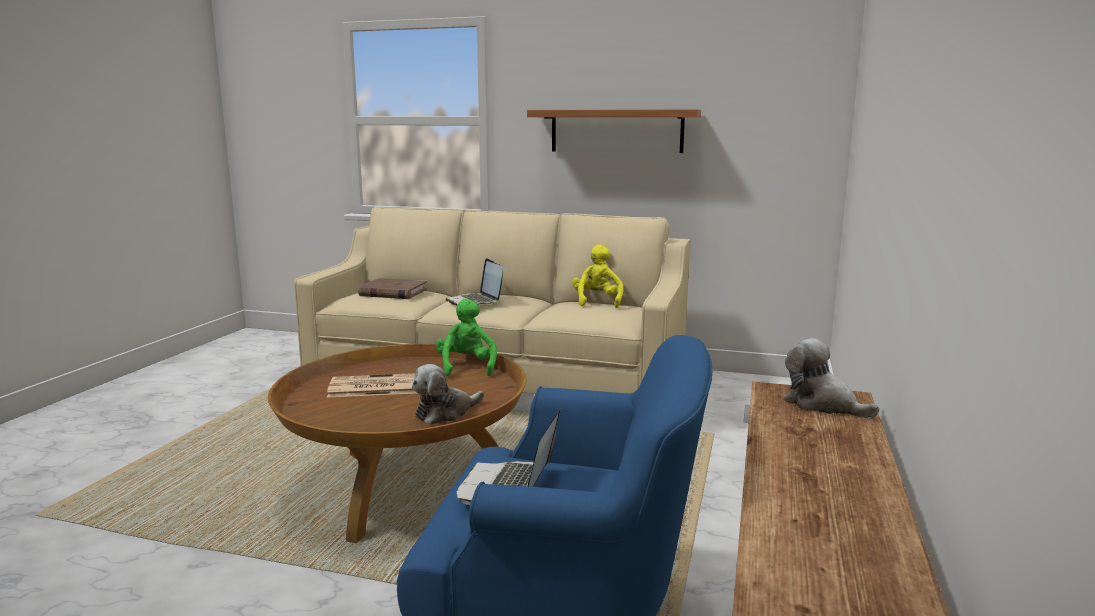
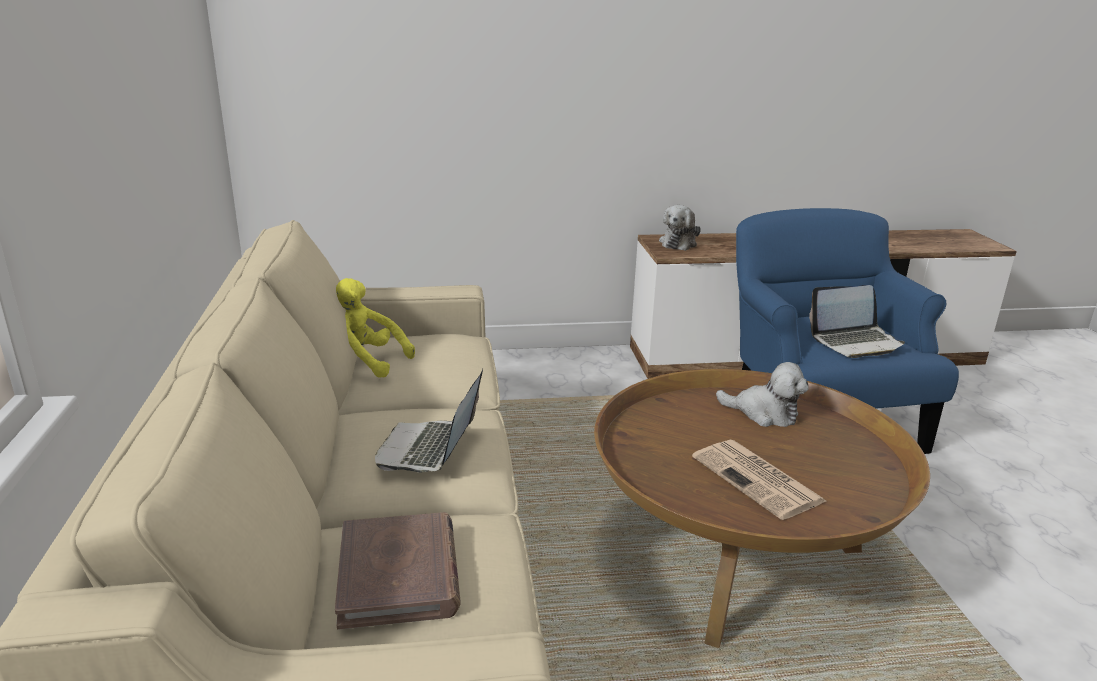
camera: 115 degrees left, 10 degrees up
(466, 367) = (628, 440): green plush toy -> none
(475, 301) = (429, 449): laptop -> laptop turned 150 degrees clockwise
(597, 302) = (365, 362): yellow plush toy -> yellow plush toy turned 45 degrees clockwise
(616, 131) = (115, 105): shelf -> none

